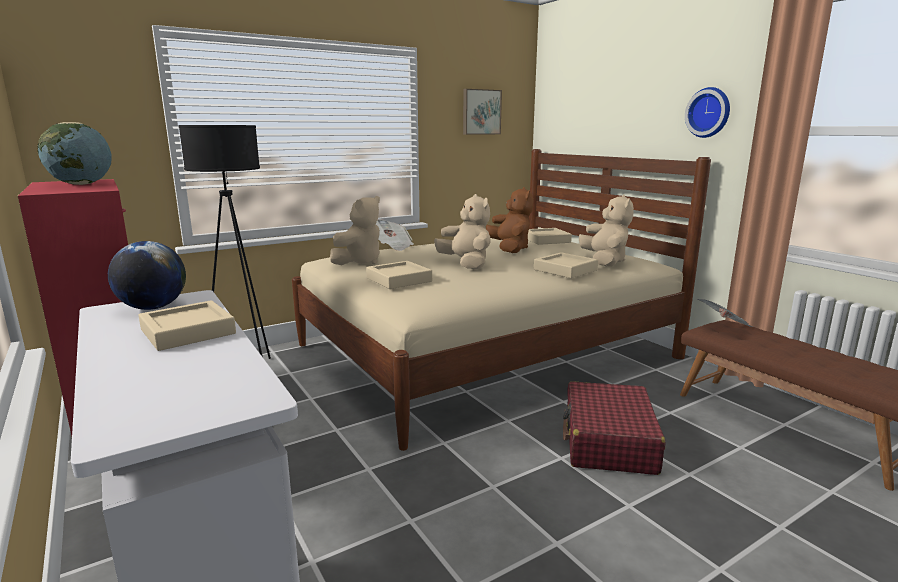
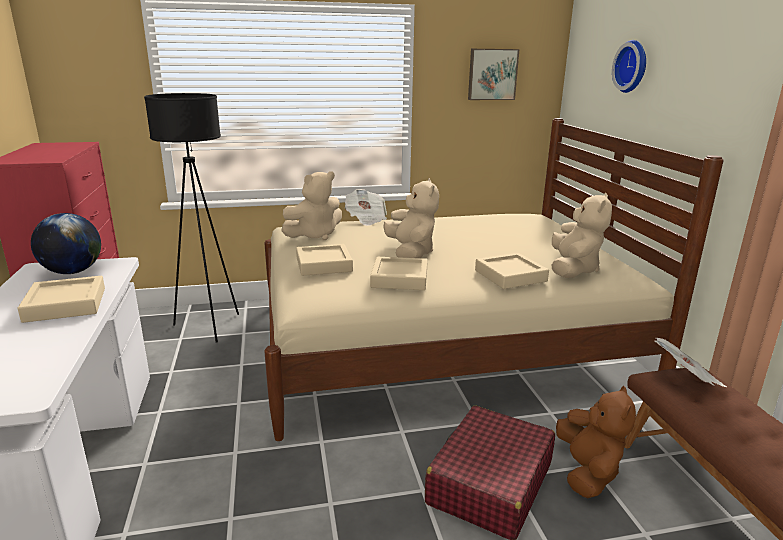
camera: 20 degrees right, 5 degrees up
(81, 184) = (56, 150): globe -> none
(510, 249) = (482, 237): brown plush toy -> brown plush toy (587, 472)
(546, 240) = (539, 228): beige tray -> beige tray (399, 278)
(709, 112) = (733, 98): wall clock -> wall clock (633, 66)

